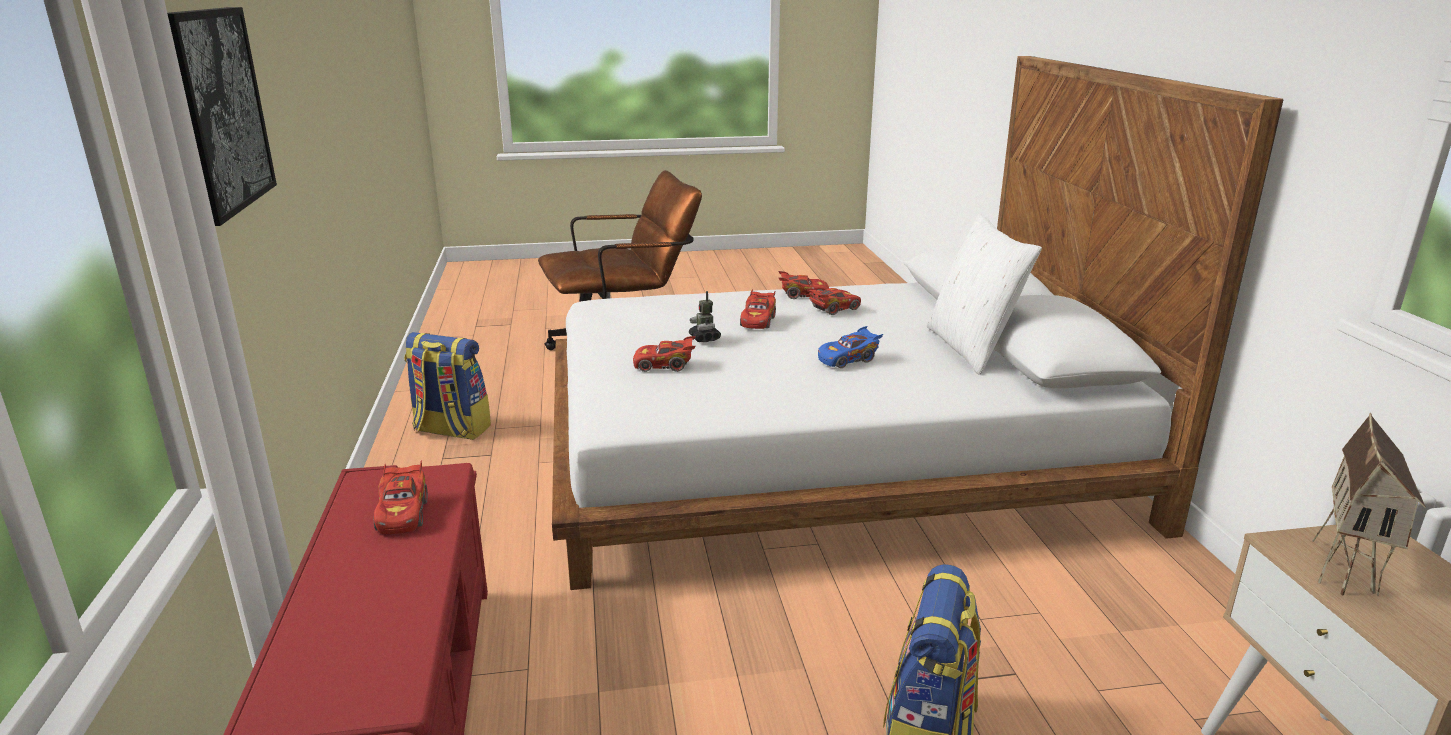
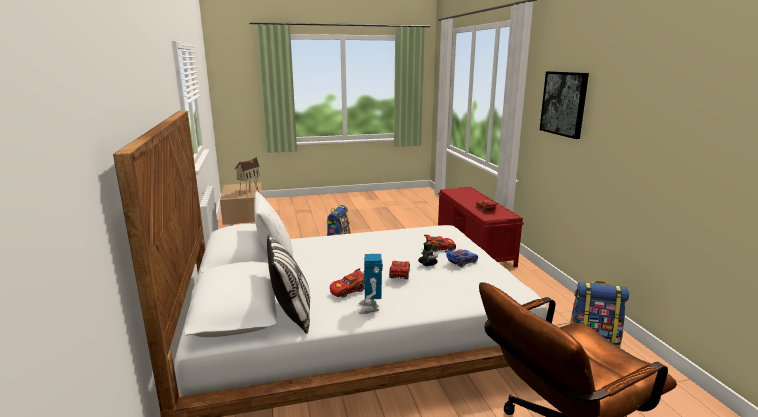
camera: 175 degrees right, 5 degrees down
(803, 295) = (370, 308): red toy car -> toy robot
(848, 359) = (348, 253): blue toy car -> blue toy car (461, 262)
(899, 294) = (292, 314): none -> pillow

